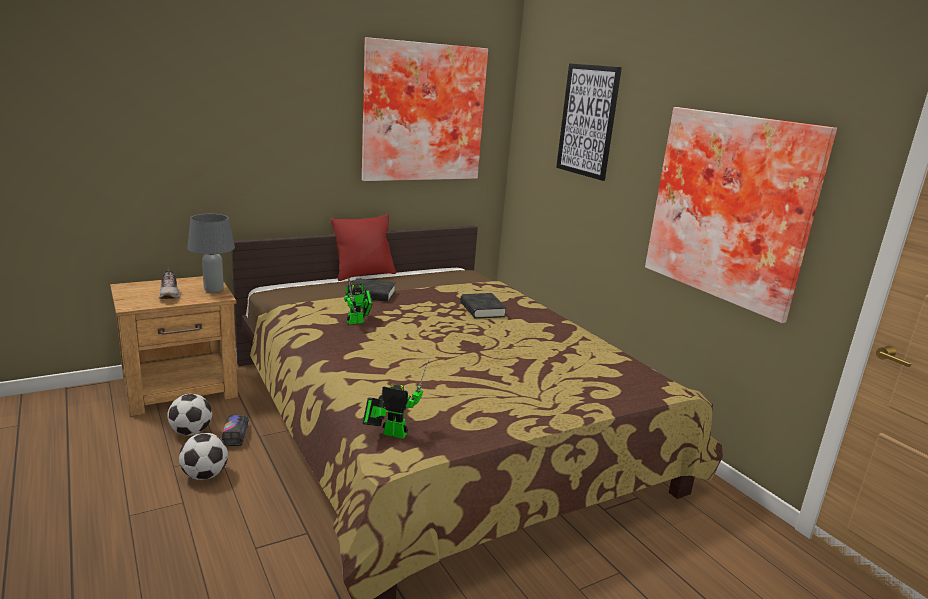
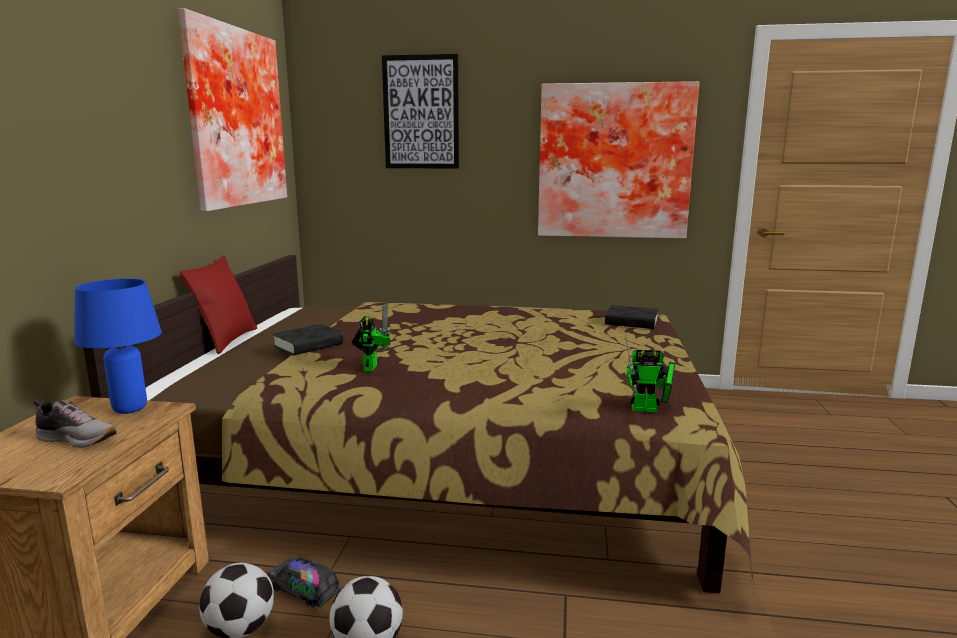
camera: 50 degrees left, 5 degrees down
(214, 290) = (130, 408): grey table lamp -> blue table lamp
(391, 433) = (649, 409): toy robot -> toy robot turned 135 degrees counterclockwise
(482, 310) = (429, 319): black book -> black book (631, 322)

